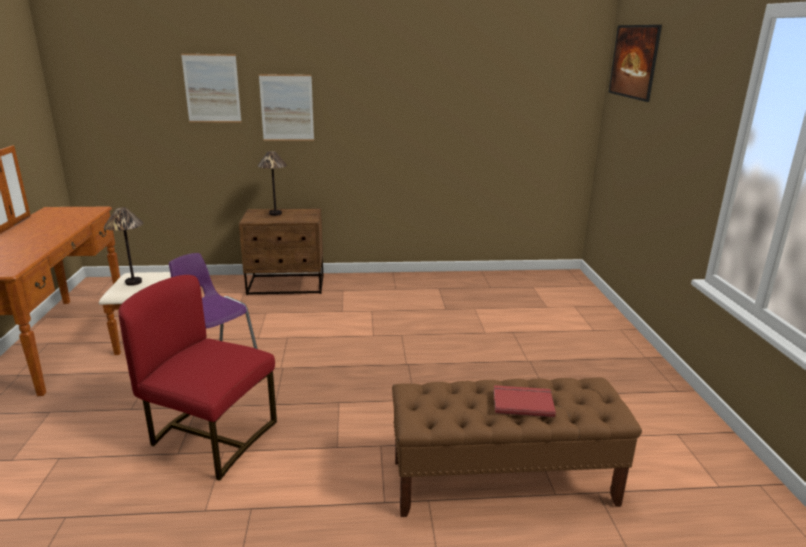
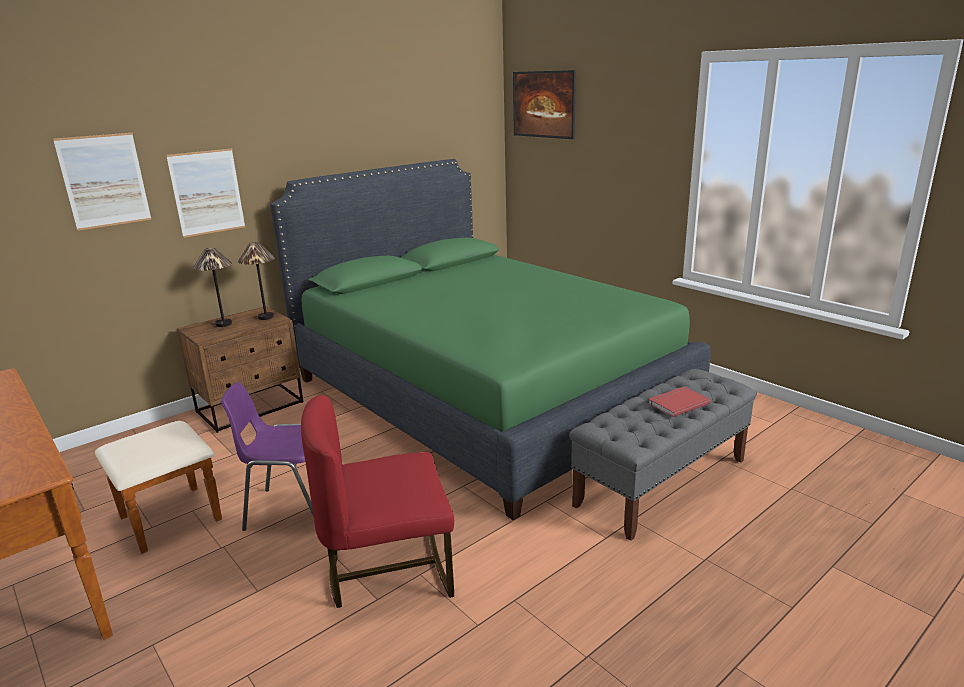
camera: 35 degrees left, 0 degrees up
(133, 282) = (141, 450): table lamp -> table lamp (265, 317)
(455, 337) = (485, 394): none -> green bed
(503, 482) = (662, 482): brown bench -> grey bench

